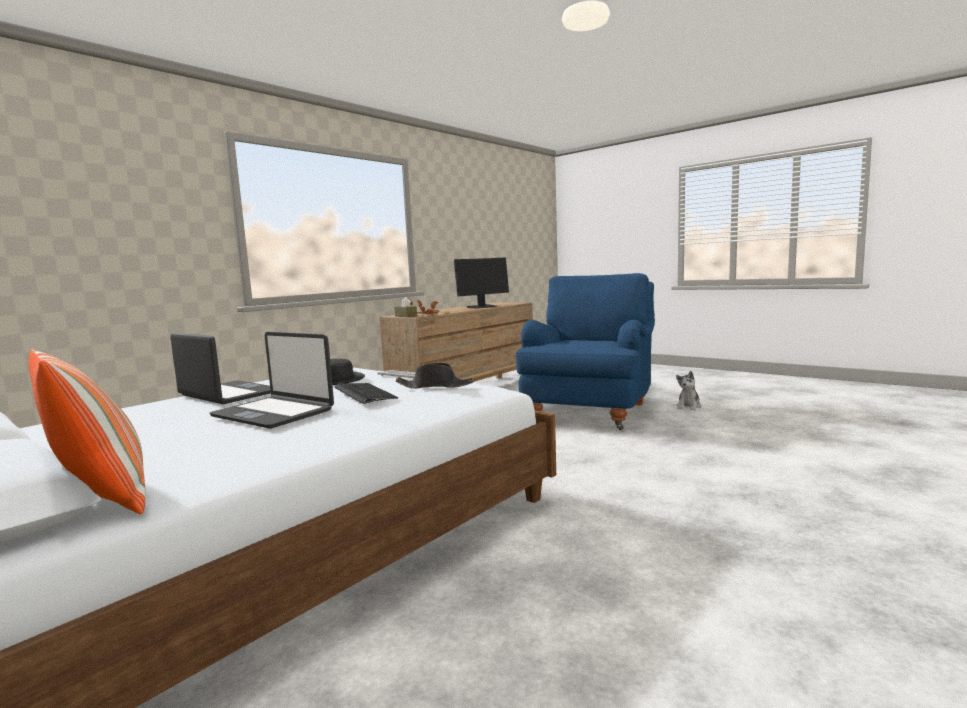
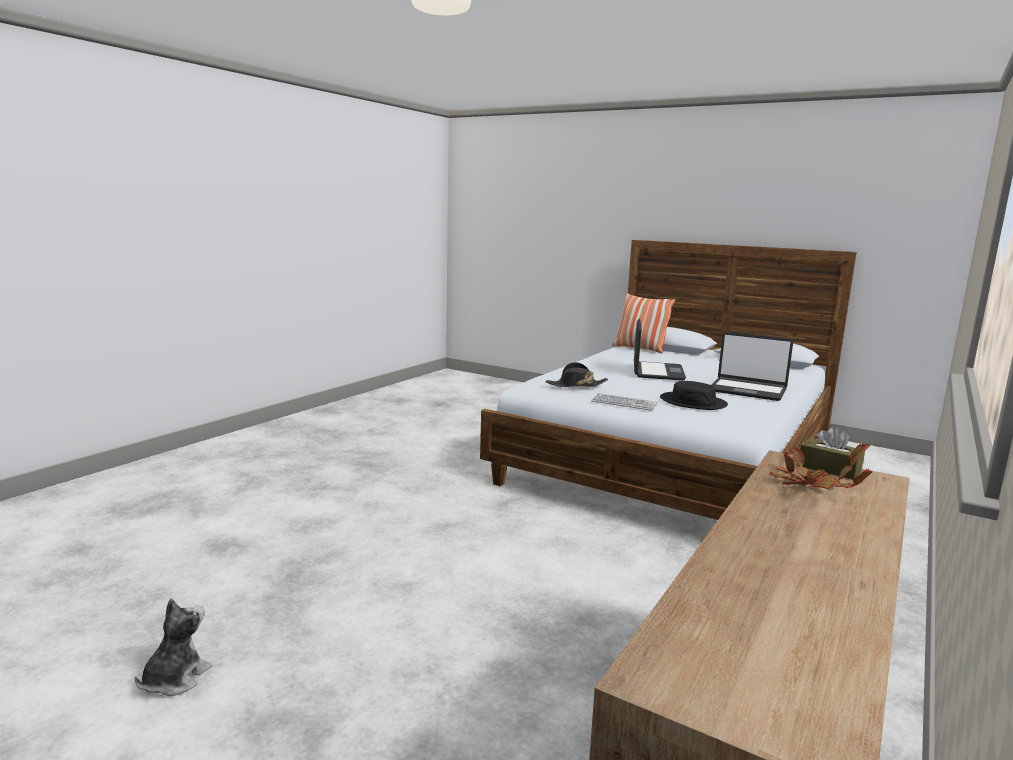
camera: 170 degrees right, 5 degrees up
(274, 413) = (657, 372): laptop -> laptop turned 75 degrees clockwise
(364, 394) = (622, 380): keyboard -> none
(481, 307) = (753, 572): monitor -> none
(590, 411) = (402, 658): blue armchair -> none

